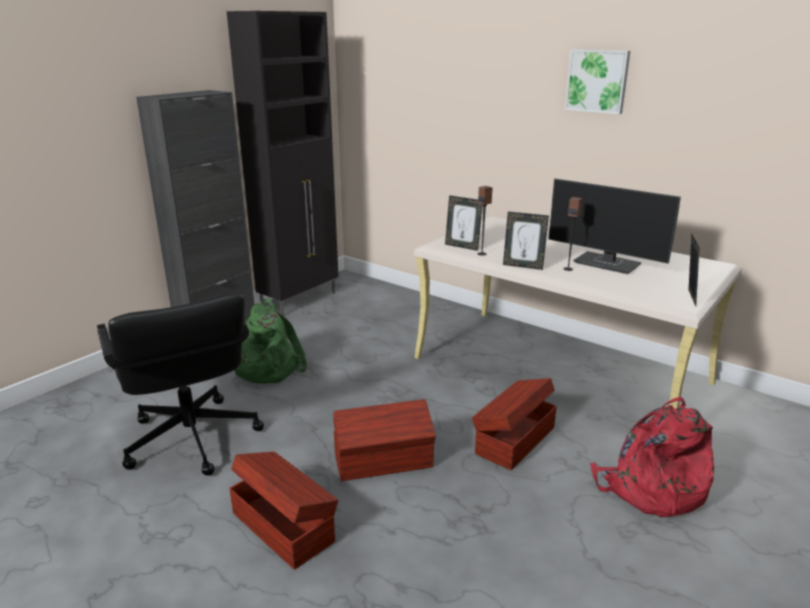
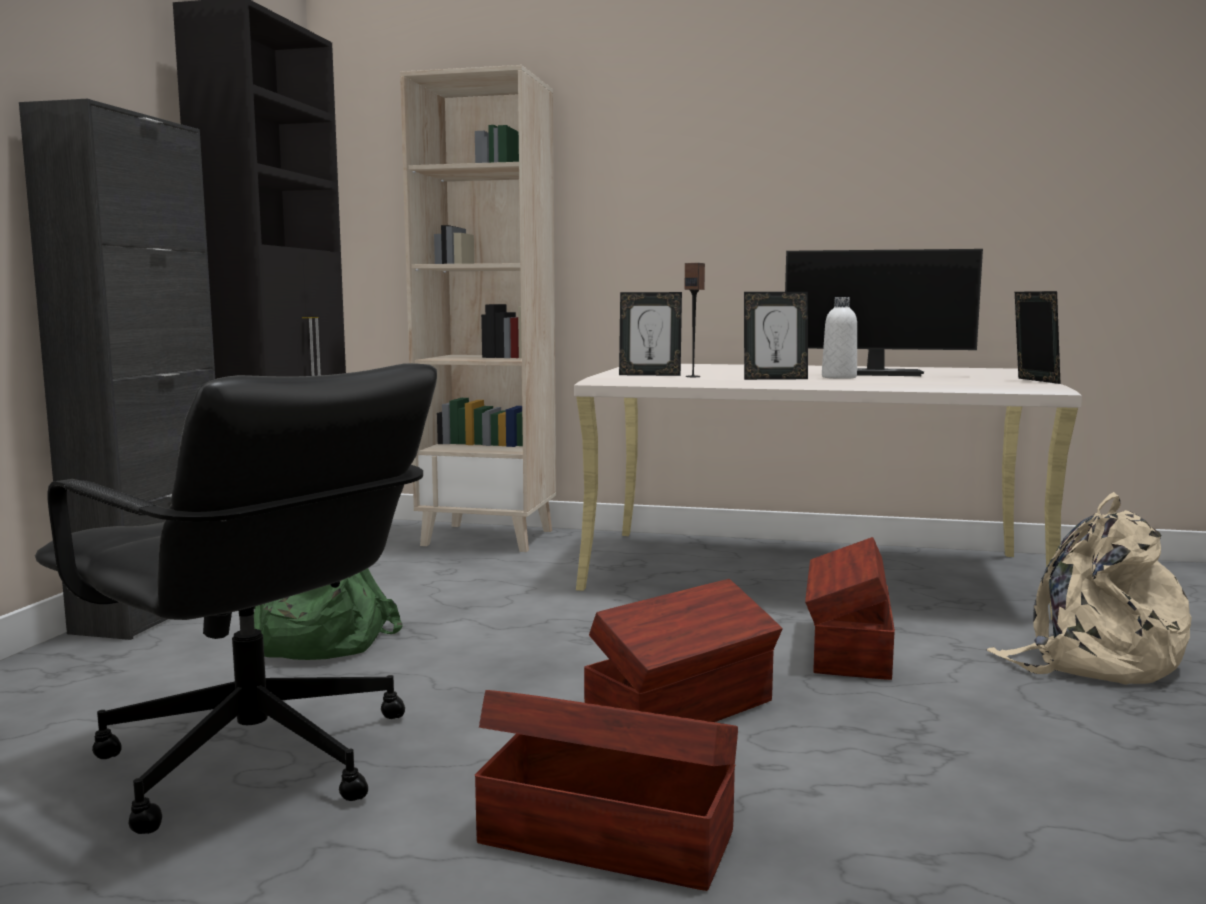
camera: 25 degrees left, 15 degrees down
(408, 303) = (489, 537): none -> beige bookcase
(568, 269) = (839, 377): speaker -> white bottle
(597, 81) = (783, 141): picture -> none
(650, 489) = (1092, 660): red backpack -> beige backpack

